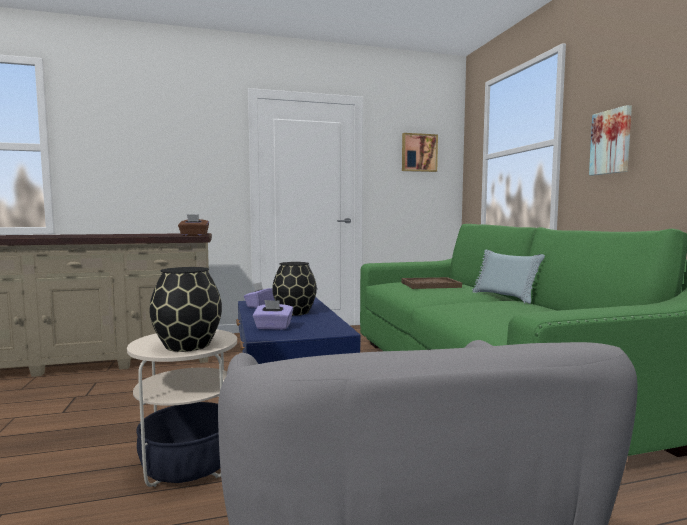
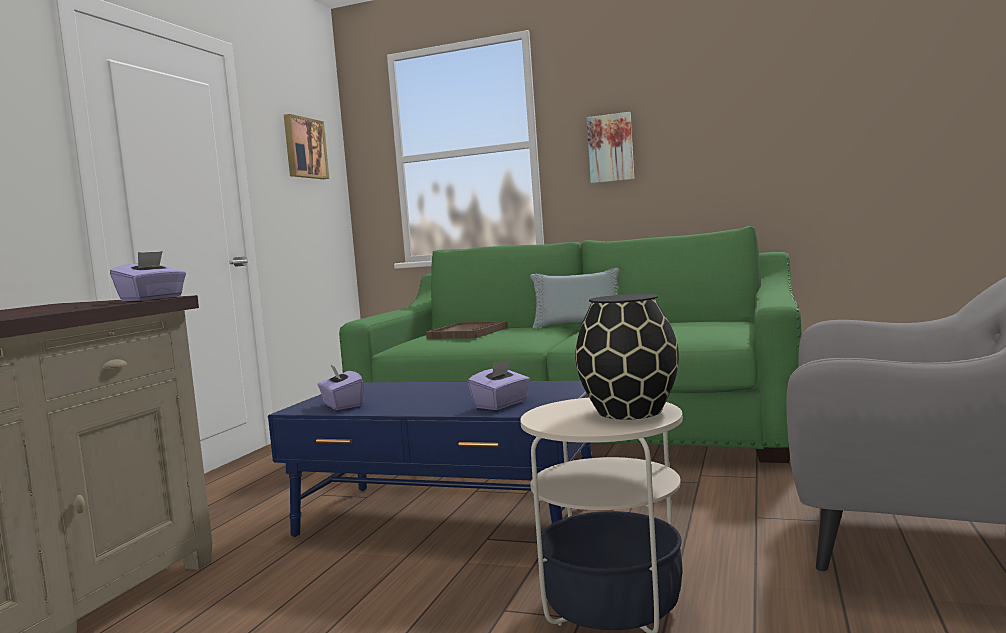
camera: 55 degrees left, 0 degrees up
(194, 235) = (152, 299): brown tissue box -> purple tissue box
(294, 312) = (430, 394): black vase -> none

